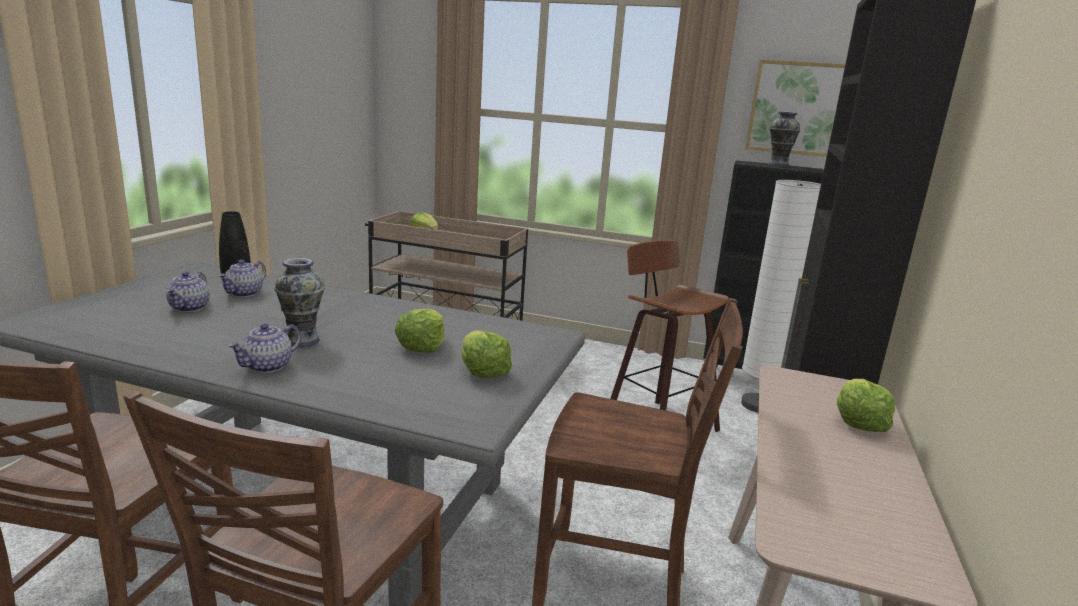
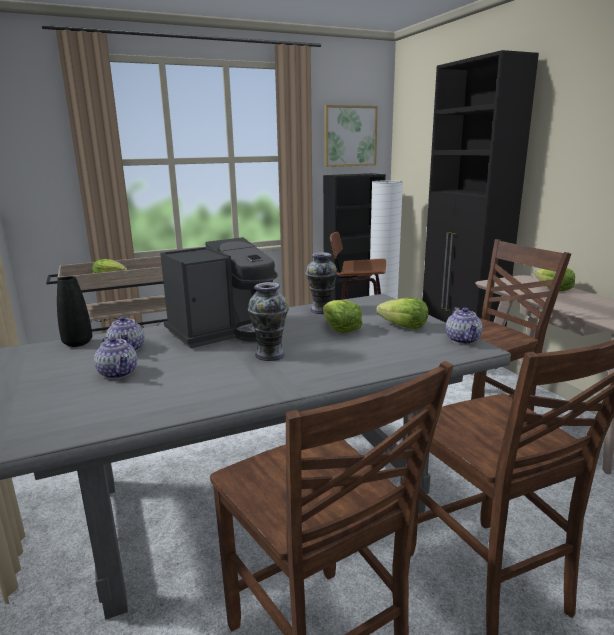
camera: 40 degrees left, 0 degrees up
(268, 366) = (301, 375): teapot -> teapot (463, 340)
(336, 308) = (225, 331): none -> coffee machine
(778, 165) = (352, 174): vase -> vase (322, 310)

